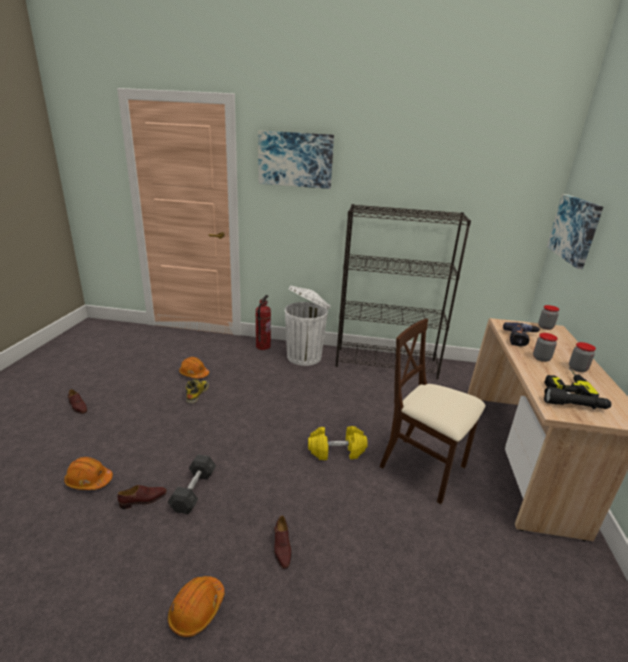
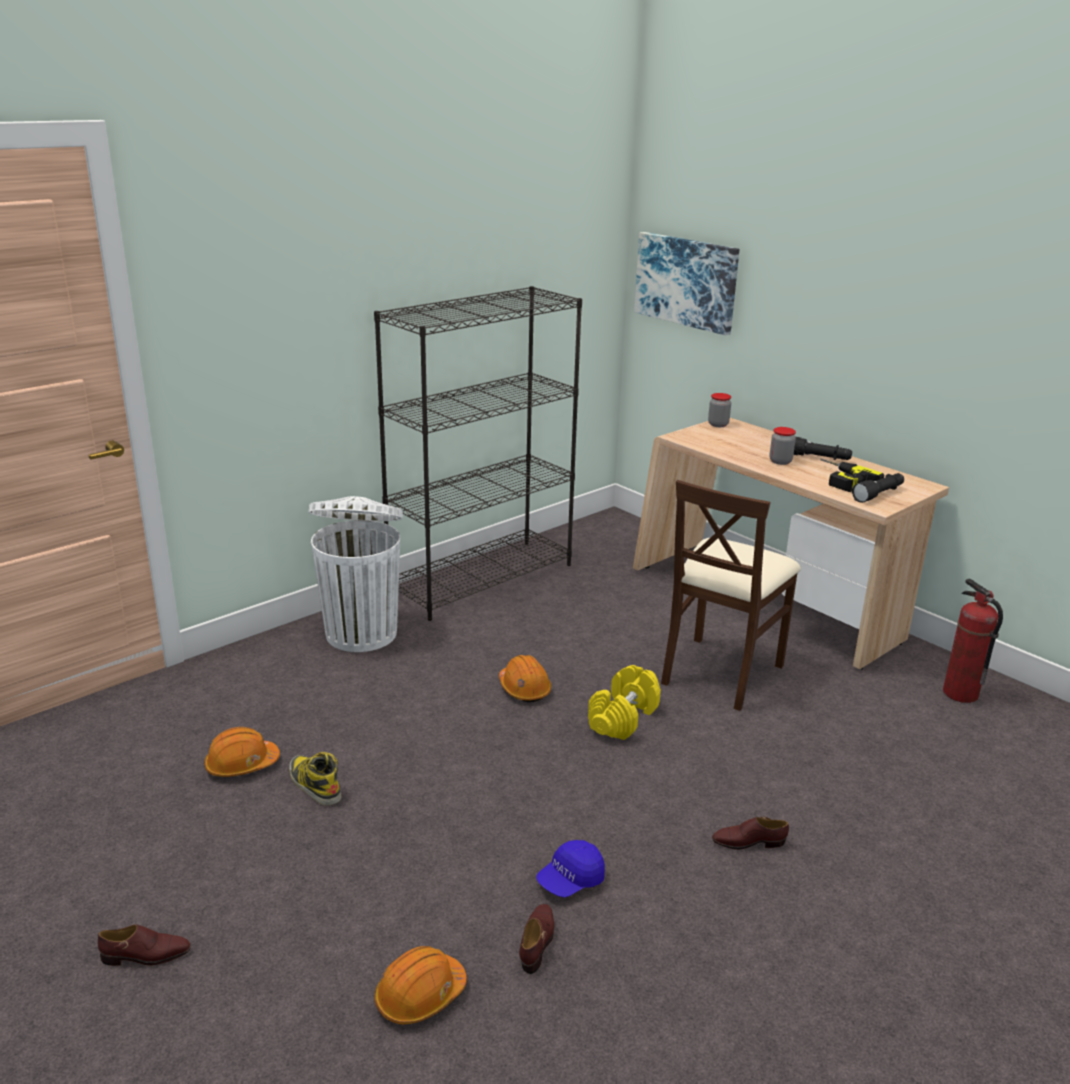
camera: 50 degrees left, 0 degrees up
(194, 491) = (570, 881): grey dumbbell -> blue cap
(197, 609) = (787, 953): orange hard hat -> orange hard hat (524, 689)
(263, 346) = (264, 655): fire extinguisher -> fire extinguisher (959, 694)
(282, 547) = (748, 842): brown shoe -> brown shoe turned 150 degrees clockwise
(295, 159) = (255, 245): picture -> none
(423, 468) = (720, 672): beige chair -> beige chair turned 45 degrees counterclockwise
(521, 339) = (730, 448): power drill -> none
(577, 368) = (818, 458): jar -> black flashlight

